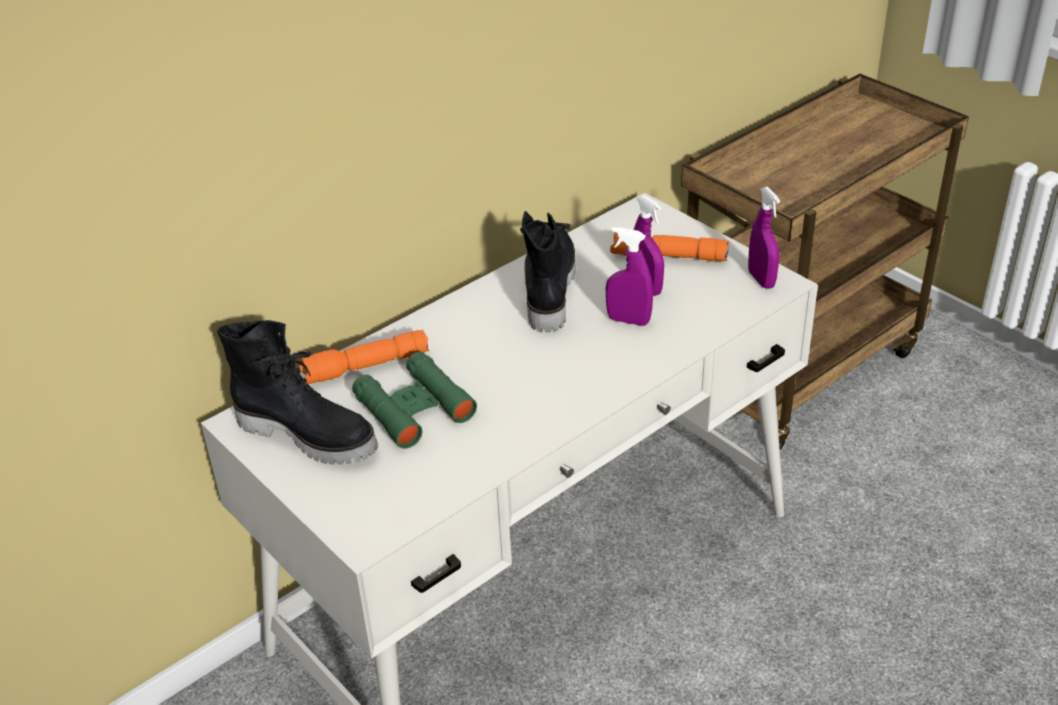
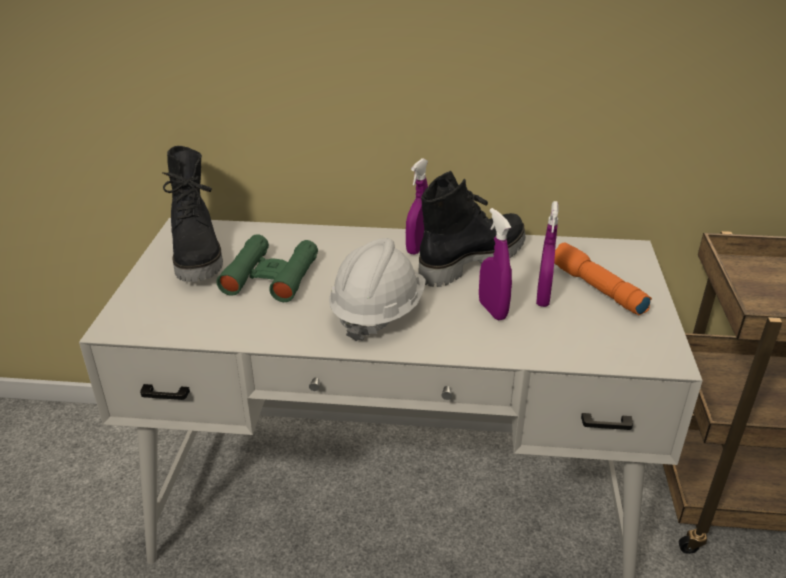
camera: 45 degrees right, 5 degrees down
(365, 367) = (288, 239): orange flashlight -> none
(552, 378) = (377, 312): none -> white hard hat
(761, 280) = (651, 346): purple spray bottle -> purple spray bottle (418, 248)

